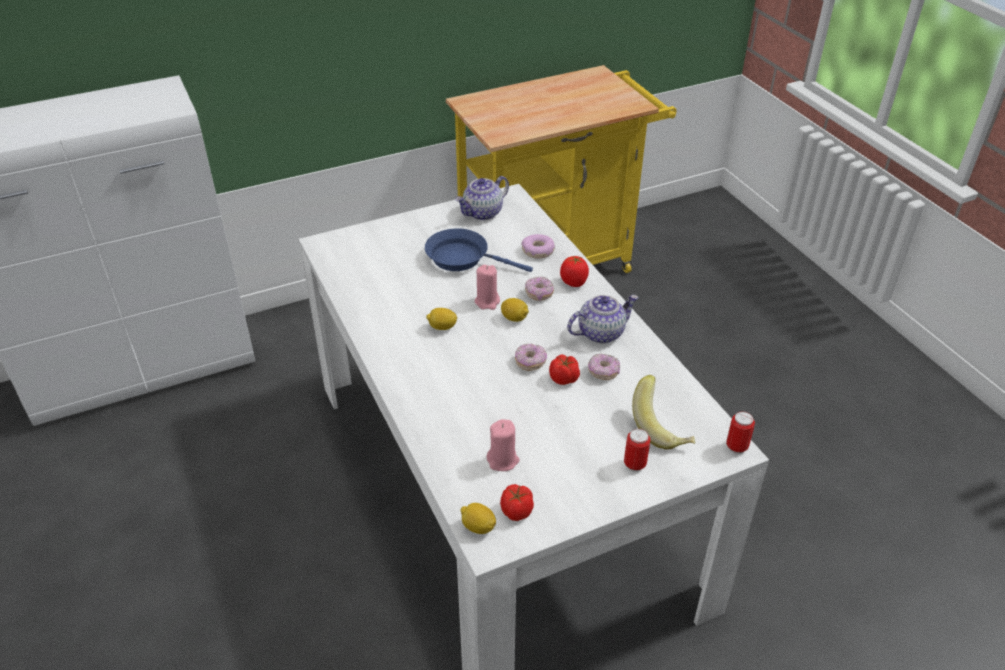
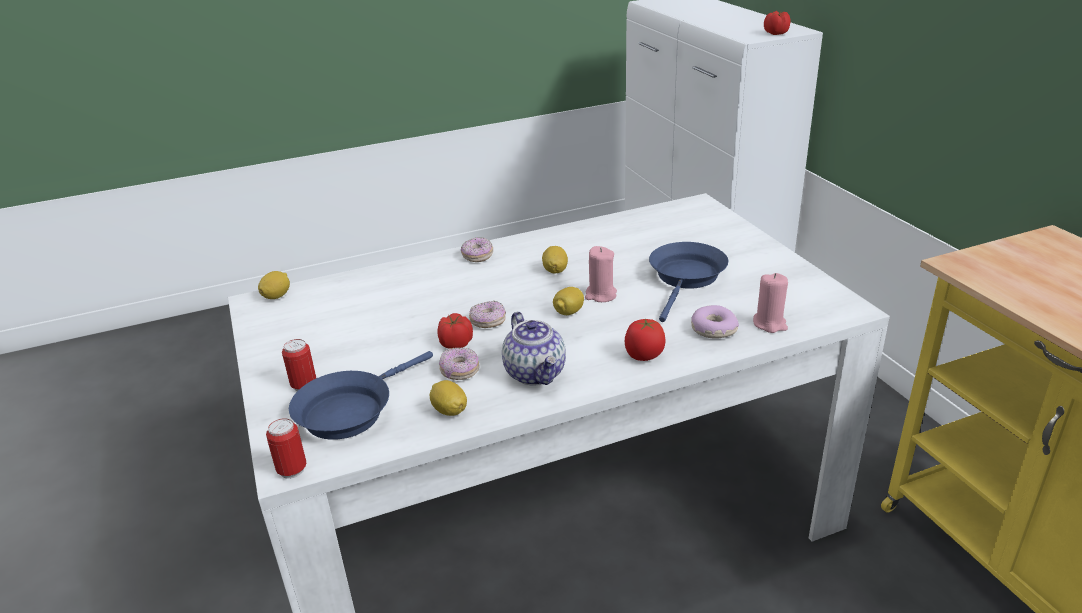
camera: 95 degrees right, 10 degrees down
(483, 213) = (794, 289): teapot -> none
(503, 460) = (349, 307): pink candle -> pink candle (770, 324)
(516, 511) = (282, 314): tomato -> tomato (775, 33)
(539, 294) = (617, 329): donut -> donut (477, 256)
(652, 373) = (449, 411): none -> lemon
(662, 428) = (350, 410): banana -> blue frying pan

